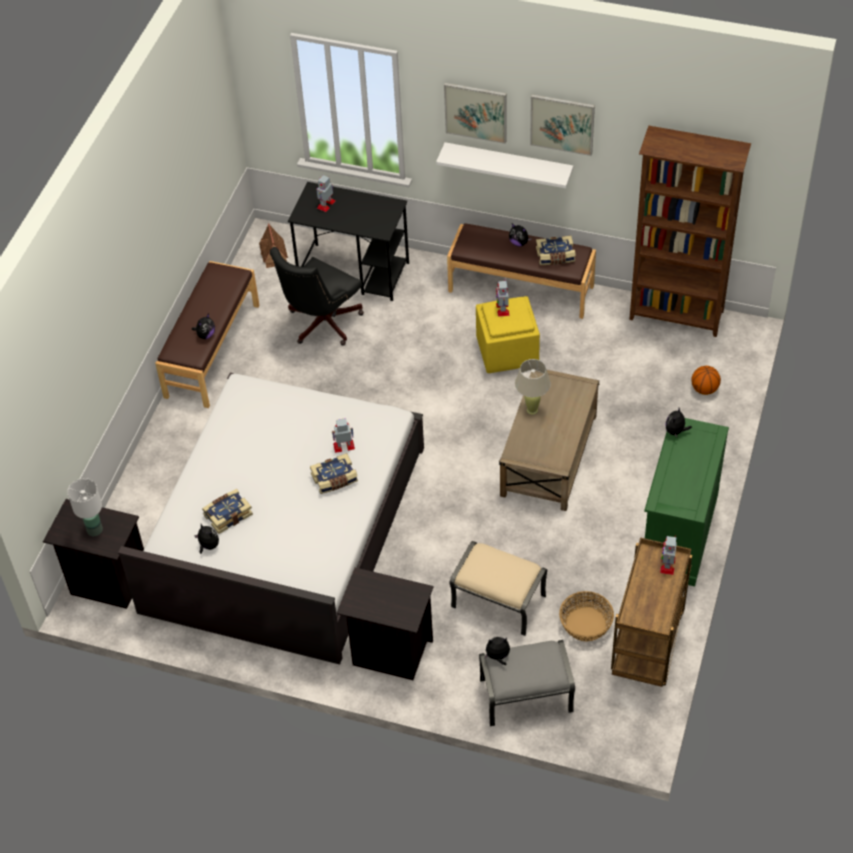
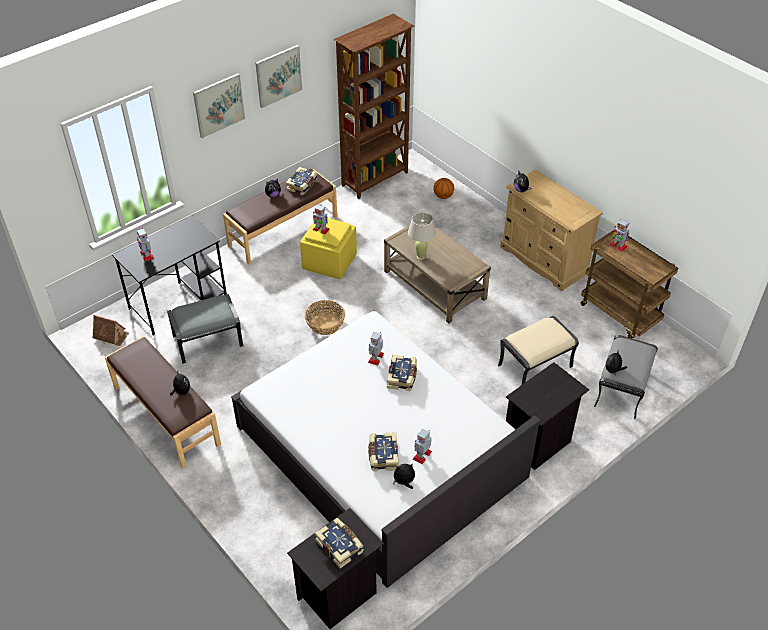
camera: 60 degrees left, 5 degrees down
(94, 530) = (340, 546): white table lamp -> book
(249, 543) = (422, 455): none -> toy robot
(320, 324) = (207, 342): black office chair -> grey ottoman
(508, 164) = (247, 137): white shelf -> none
(586, 624) = (584, 333): basket -> basket (325, 324)
(678, 533) = (544, 260): green dresser -> beige dresser

